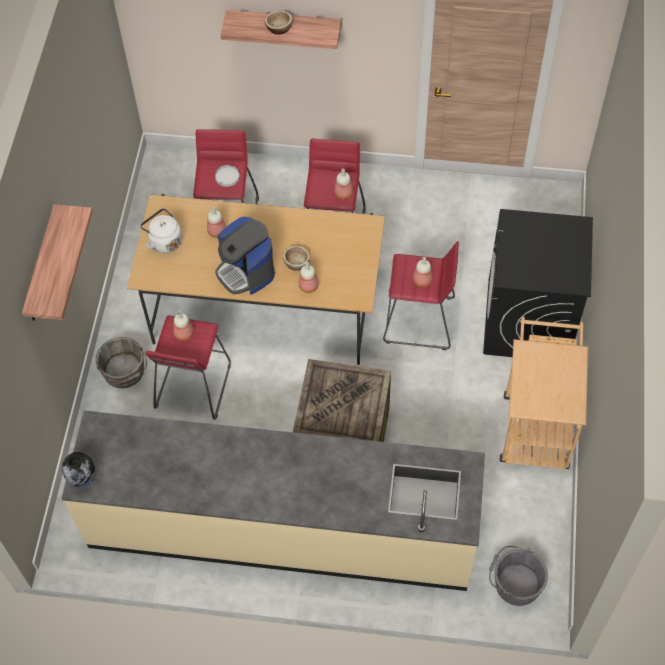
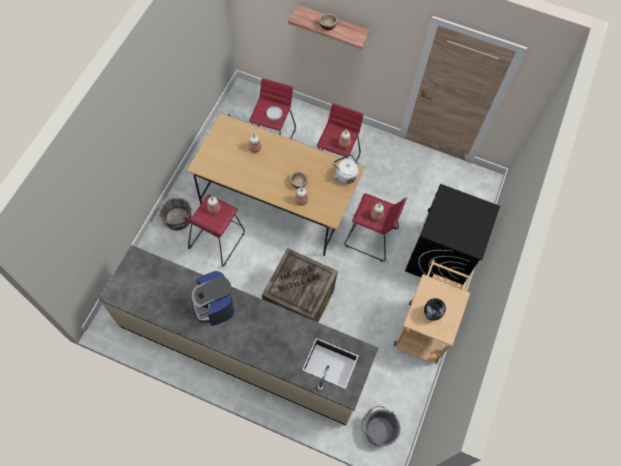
camera: 10 degrees right, 5 degrees up
(41, 267) = (123, 146): shelf -> none
(83, 480) = (115, 291): vase -> vase (431, 315)
(164, 241) = (220, 145): white kettle -> white kettle (345, 175)
(246, 271) = (264, 180): coffee machine -> coffee machine (214, 305)

